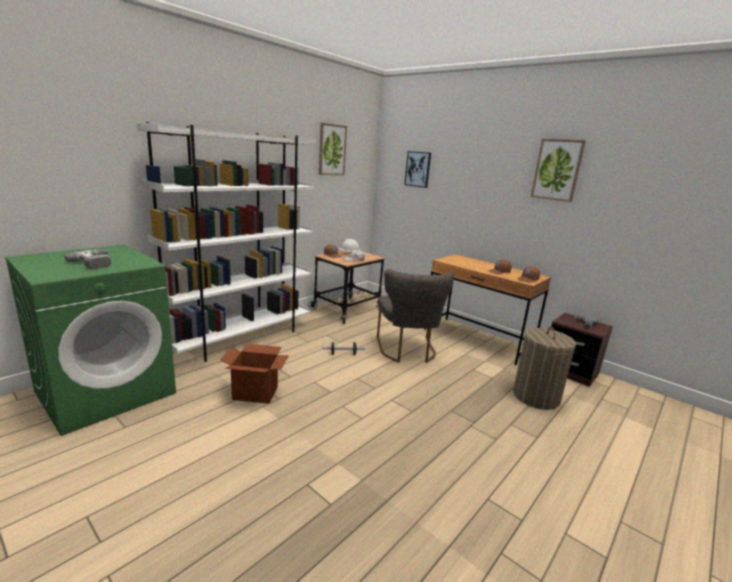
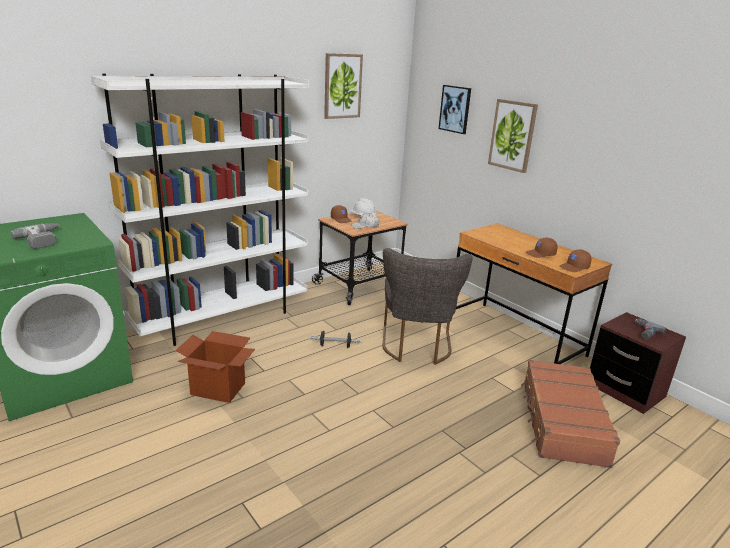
camera: 10 degrees right, 5 degrees up
(536, 397) = (562, 422): laundry basket -> brown suitcase
(557, 170) = (625, 120): picture -> picture (512, 135)

